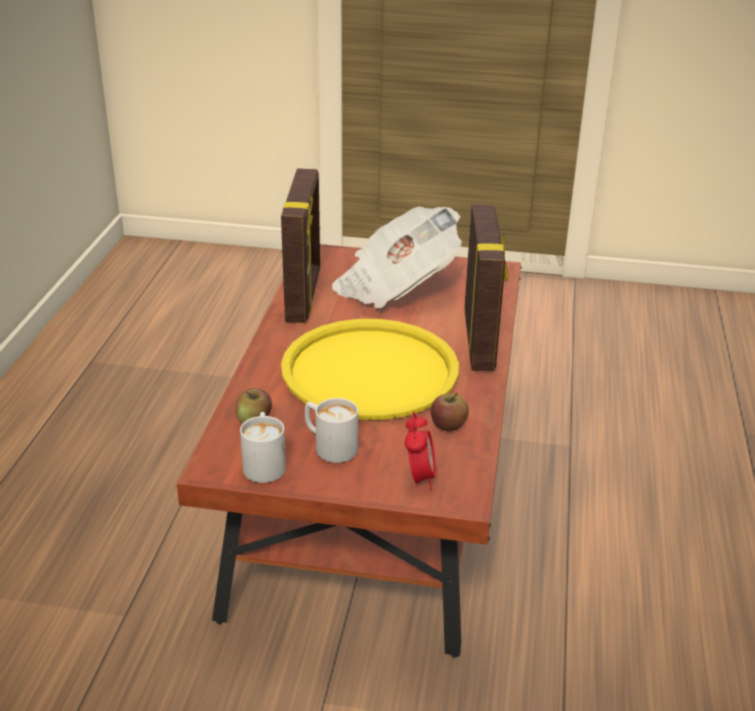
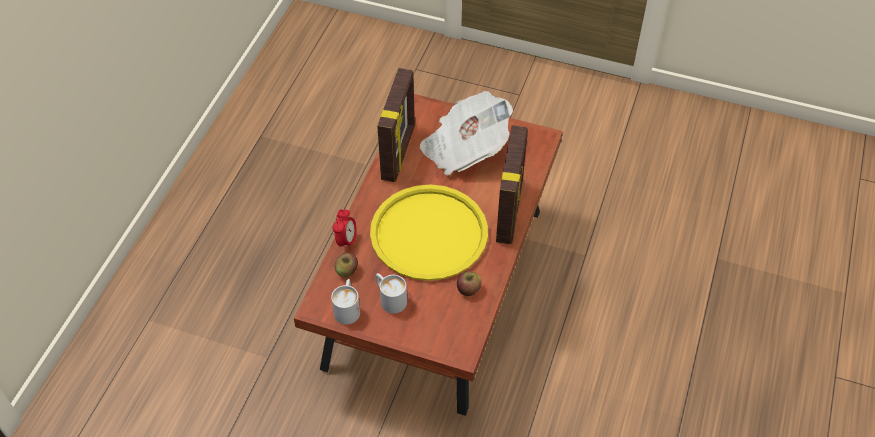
camera: 10 degrees right, 20 degrees up
(419, 478) = (439, 333): alarm clock -> alarm clock (346, 241)

